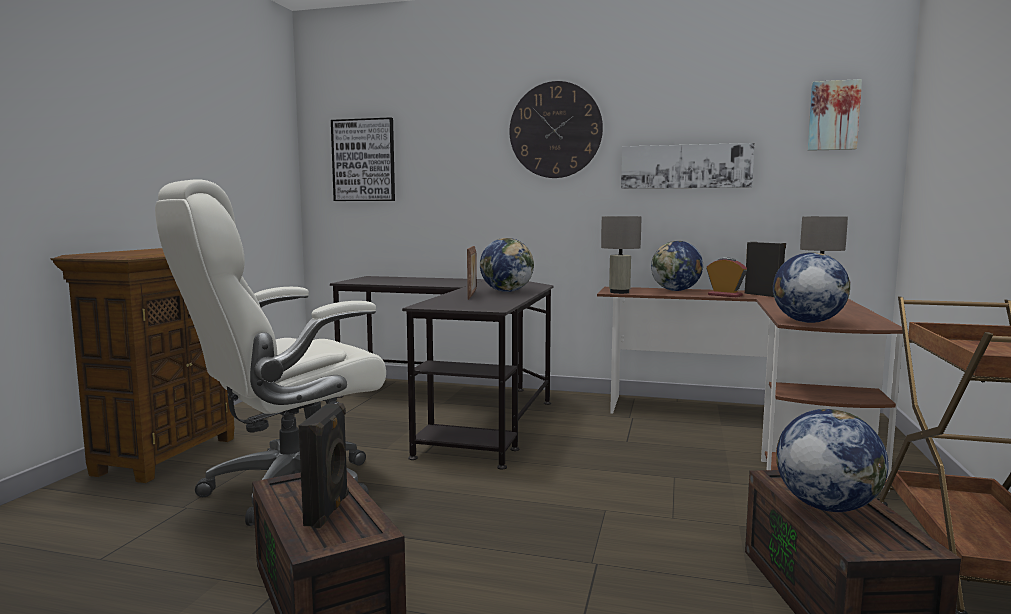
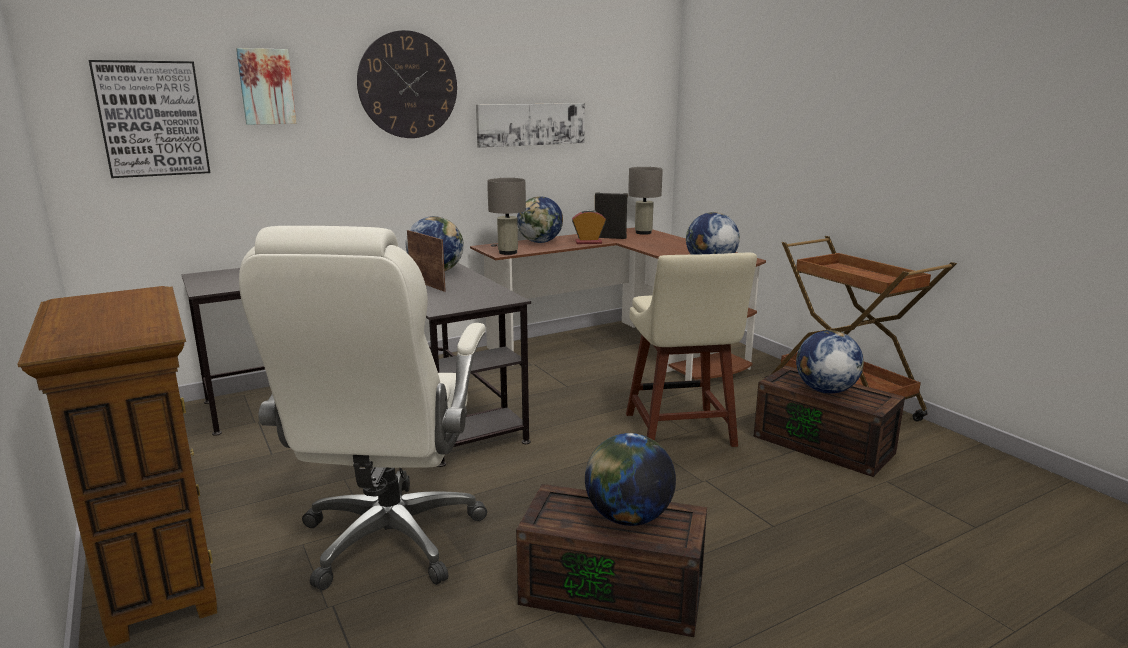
camera: 45 degrees left, 10 degrees up
(328, 510) = (628, 517): black speaker -> globe
(662, 514) = (680, 432): none -> beige stool
(833, 116) = (634, 80): picture -> picture (266, 86)

